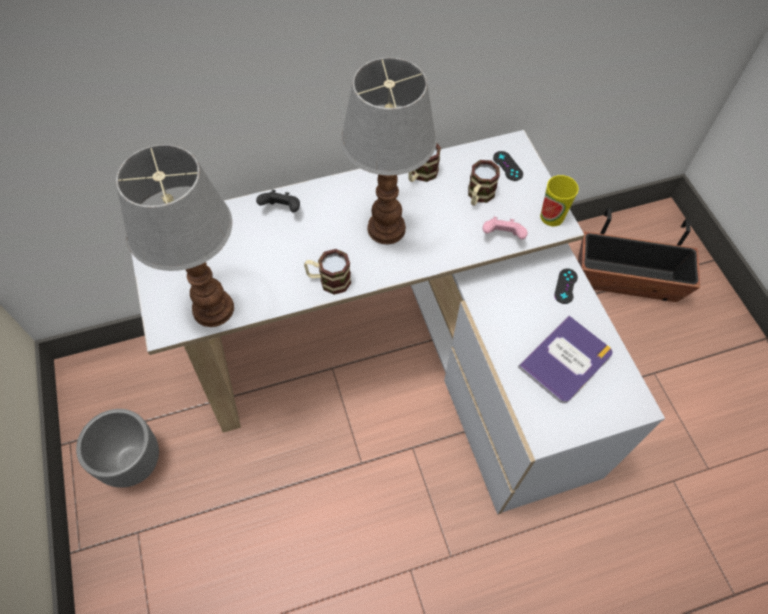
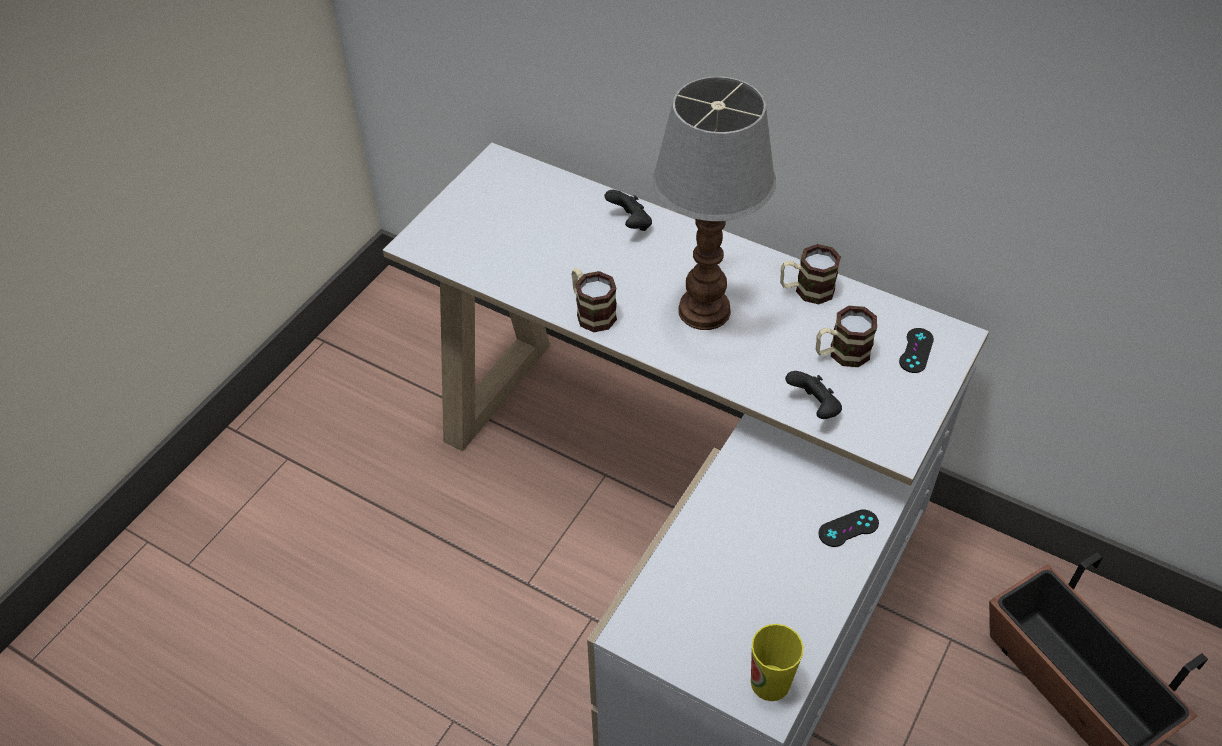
camera: 50 degrees right, 10 degrees down
(133, 462) = (349, 399): grey planter -> none
(212, 308) = (469, 256): table lamp -> none
(502, 236) = (814, 408): pink game controller -> black game controller
(552, 217) = (897, 433): cup -> cup (770, 682)
(566, 360) = (749, 592): book -> none

